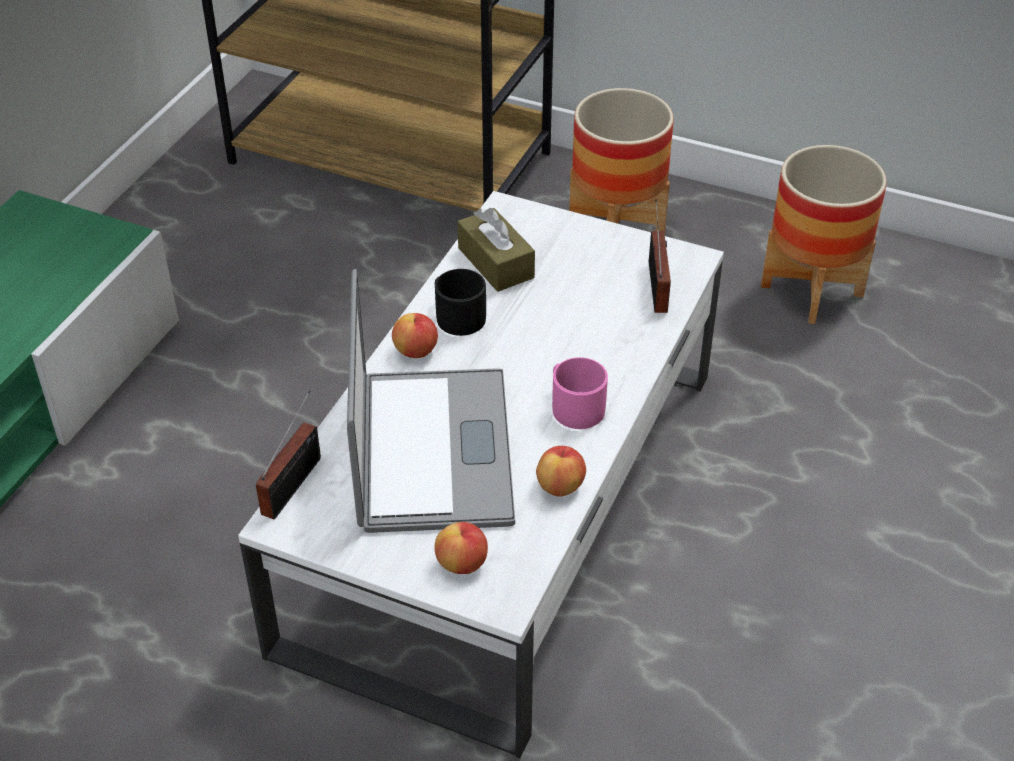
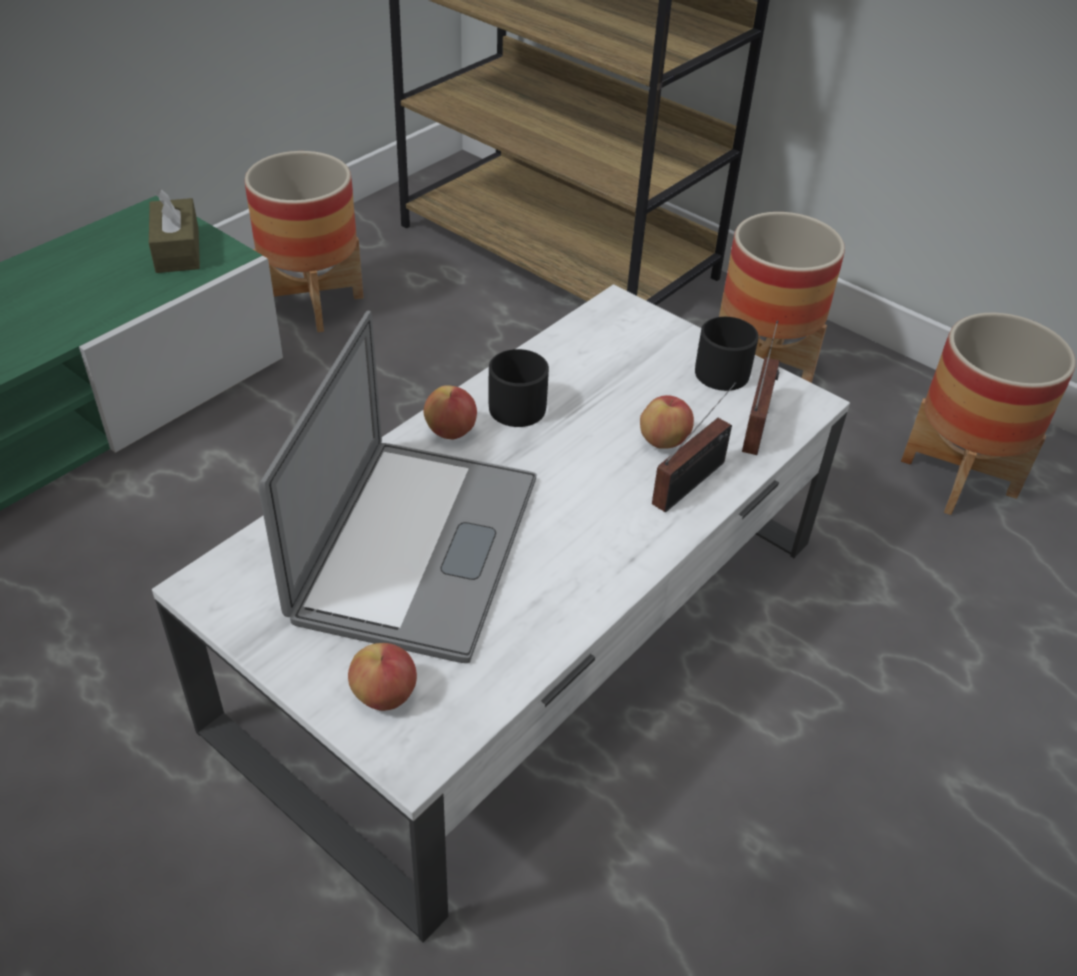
camera: 15 degrees right, 0 degrees up
(179, 260) = (313, 303): none -> planter
(295, 483) = (245, 545): radio -> radio (693, 481)
(495, 263) = (582, 358): brown tissue box -> brown tissue box (177, 250)
(560, 486) = (545, 629): apple -> apple (663, 440)
(574, 406) = (603, 536): pink mug -> none
(610, 247) = (718, 369): none -> black mug

